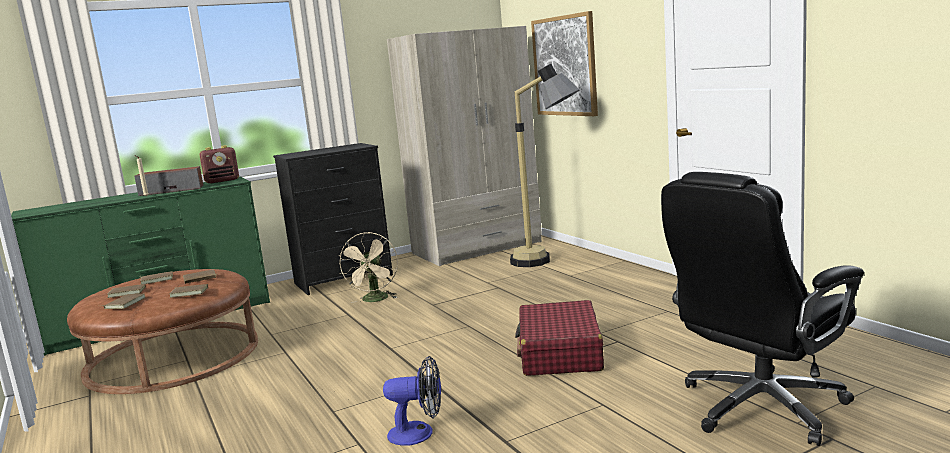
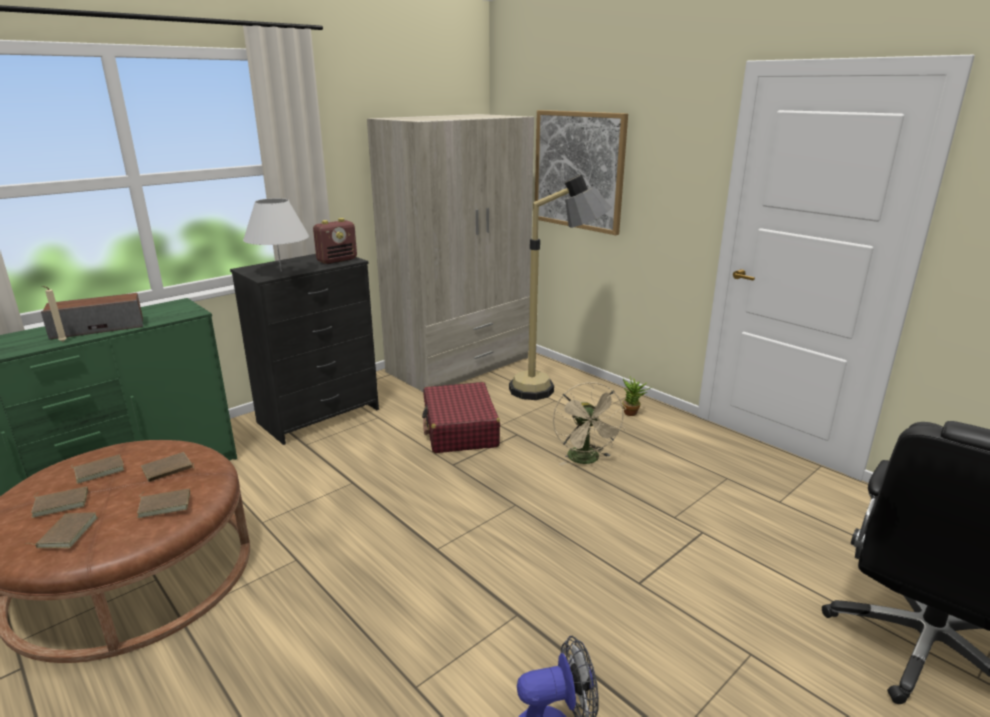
camera: 15 degrees left, 10 degrees up
(222, 181) = (167, 308): radio -> radio (337, 260)
(307, 153) = (281, 271): none -> white table lamp
(375, 300) = (376, 456): beige fan -> beige fan (586, 460)
(560, 353) = (649, 555): red suitcase -> red suitcase (460, 429)
(612, 273) = (633, 413): none -> potted plant

